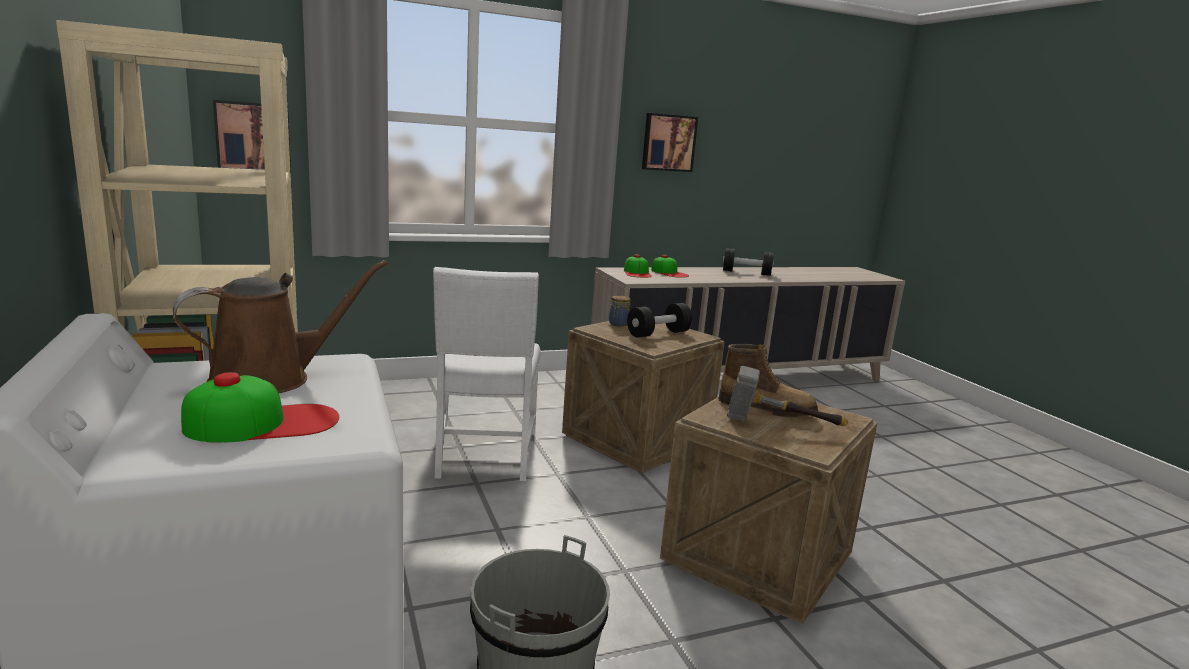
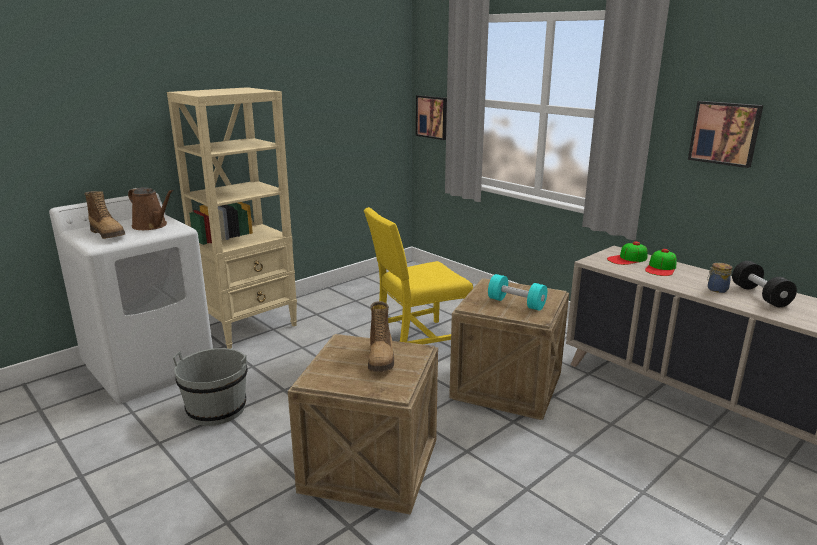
camera: 70 degrees right, 5 degrees up
(263, 422) = (108, 234): cap -> boot
(484, 455) = (417, 341): white chair -> yellow chair
(618, 324) = (518, 288): jar -> jar (716, 289)
(658, 334) = (516, 303): black dumbbell -> turquoise dumbbell
(779, 426) = (349, 365): hammer -> none

